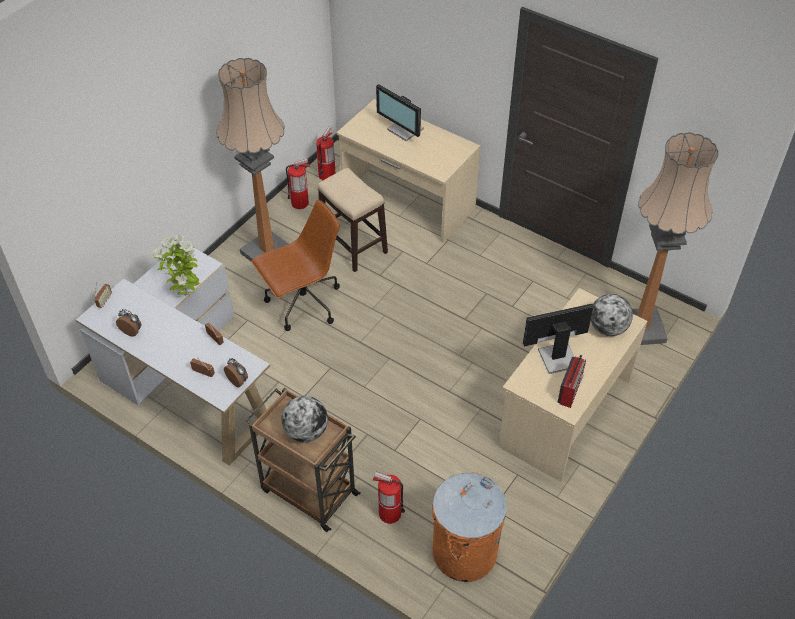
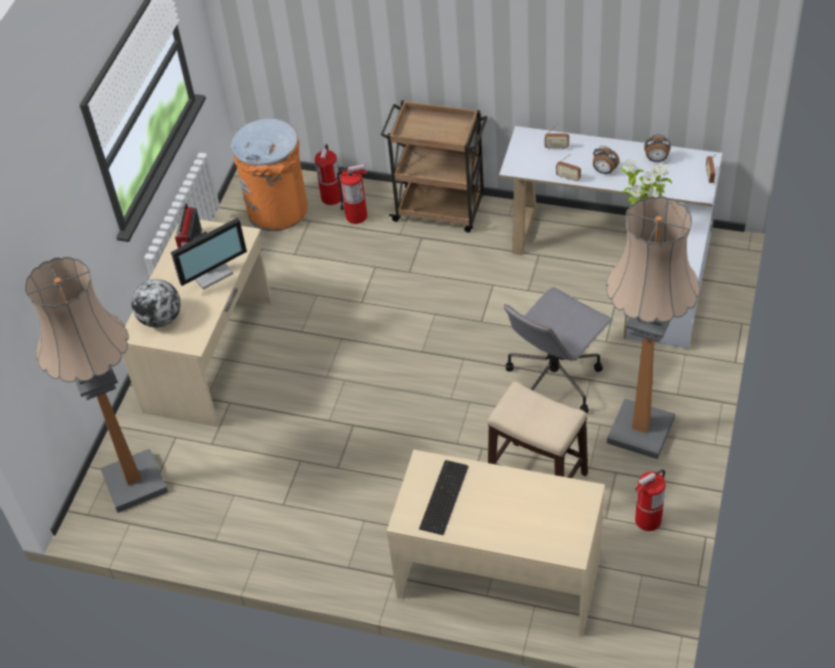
camera: 165 degrees right, 0 degrees up
(238, 381) = (519, 151): alarm clock -> alarm clock (604, 171)
(303, 304) = (554, 380): brown office chair -> grey office chair
(306, 432) = (428, 128): globe -> none
(327, 175) = (640, 583): fire extinguisher -> fire extinguisher (331, 198)
(404, 130) = (508, 521): monitor -> none
(438, 152) = (442, 498): none -> keyboard

